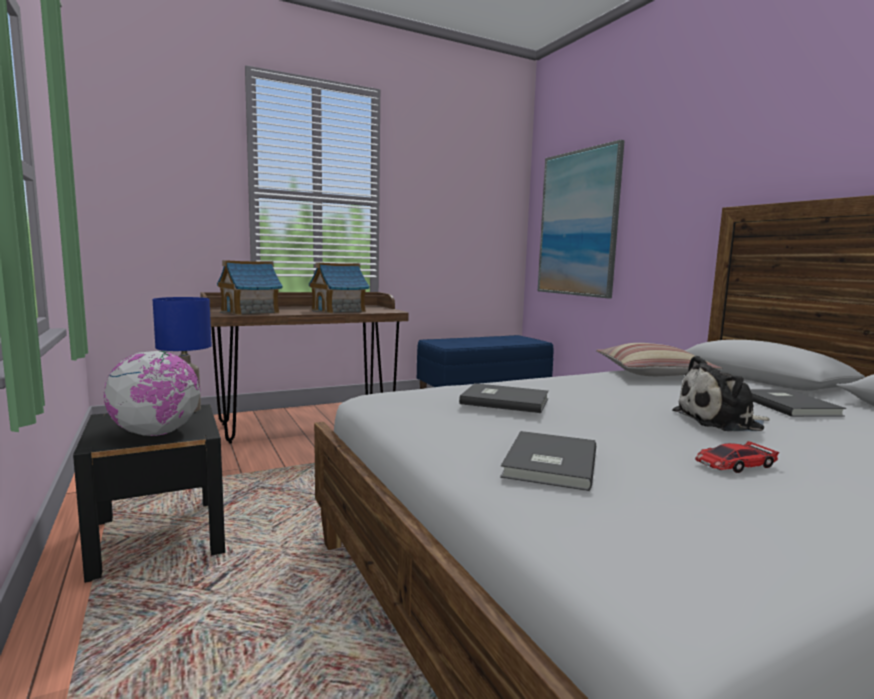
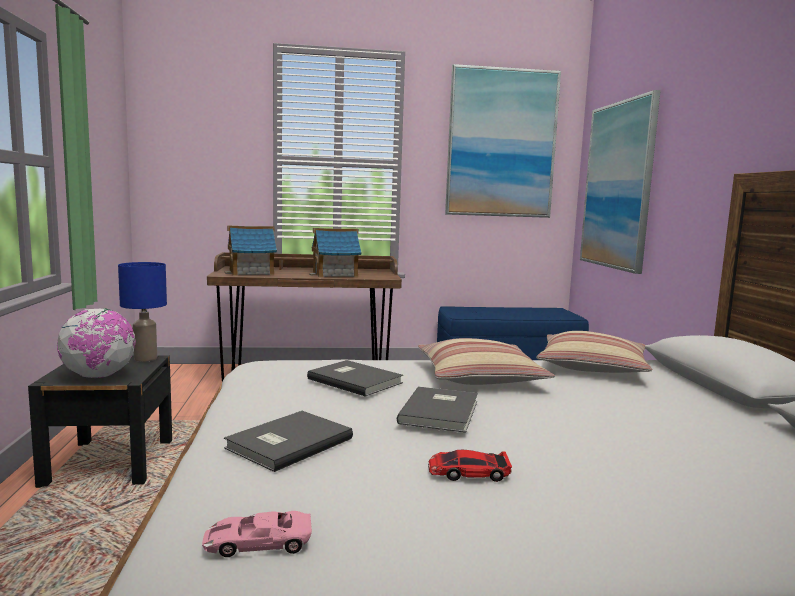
camera: 20 degrees right, 0 degrees up
(466, 185) = (501, 143): none -> picture
(591, 388) = (479, 377): none -> pillow
(704, 559) = (258, 543): none -> pink toy car
(722, 421) = (553, 429): plush toy -> none
(789, 405) = (684, 422): grey book -> grey book (442, 412)

